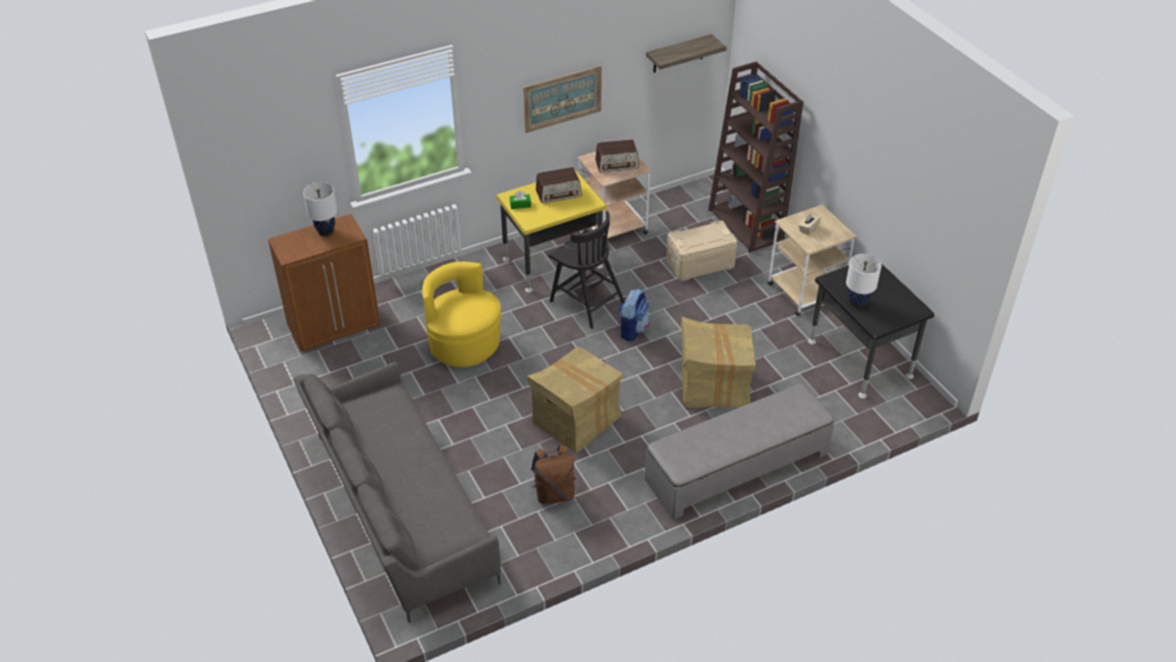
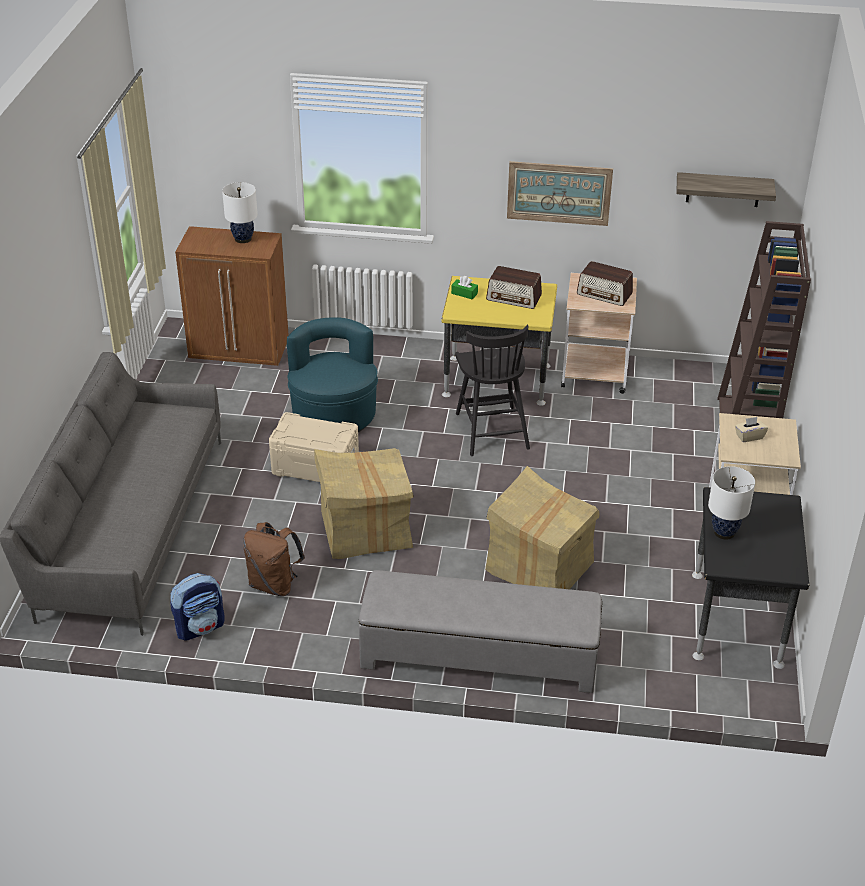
camera: 35 degrees right, 5 degrees down
(465, 345) = (334, 416): yellow armchair -> turquoise armchair
(632, 329) = (510, 475): backpack -> backpack (200, 627)
(699, 263) = (651, 445): beige storage box -> beige storage box (315, 466)

